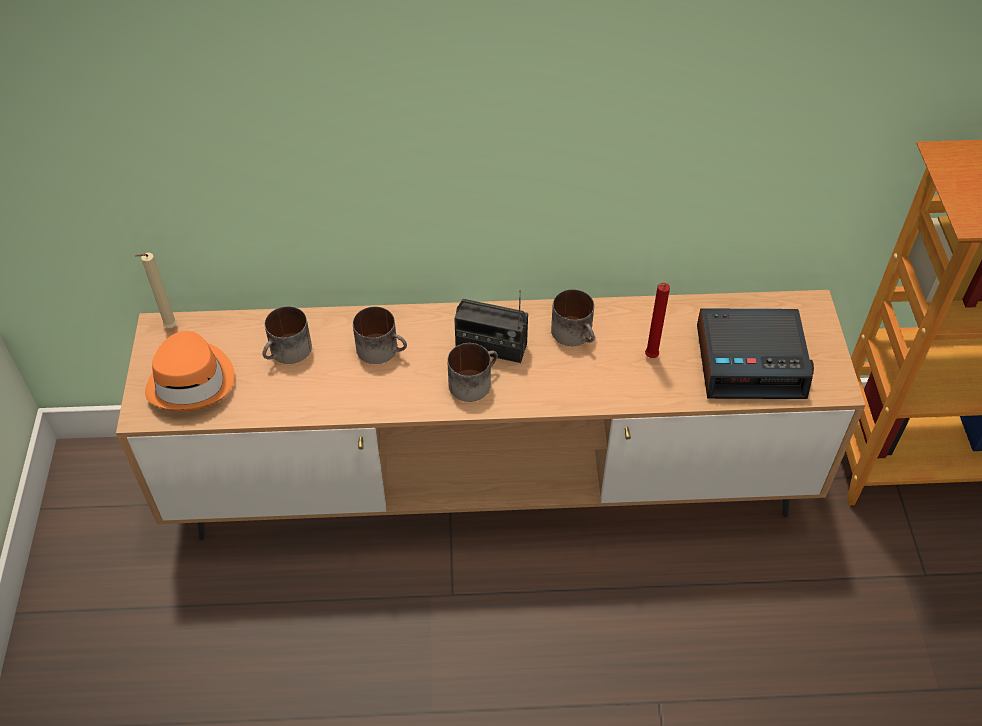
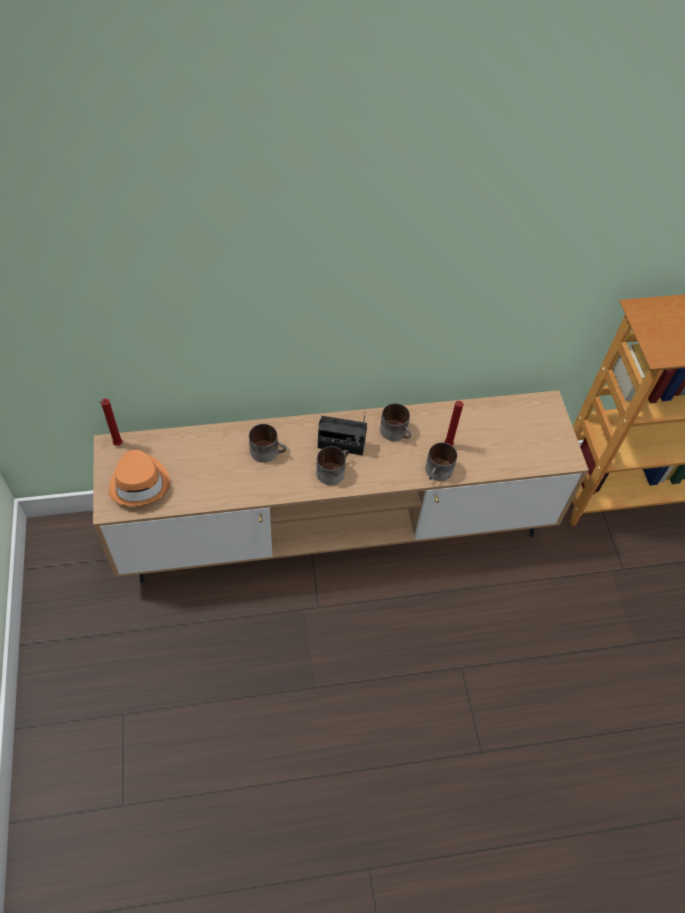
camera: 10 degrees left, 5 degrees up
(169, 328) = (117, 445): beige candle -> red candle
(288, 352) = (203, 458): mug -> mug (438, 472)
(751, 361) = (513, 444): alarm clock -> none

